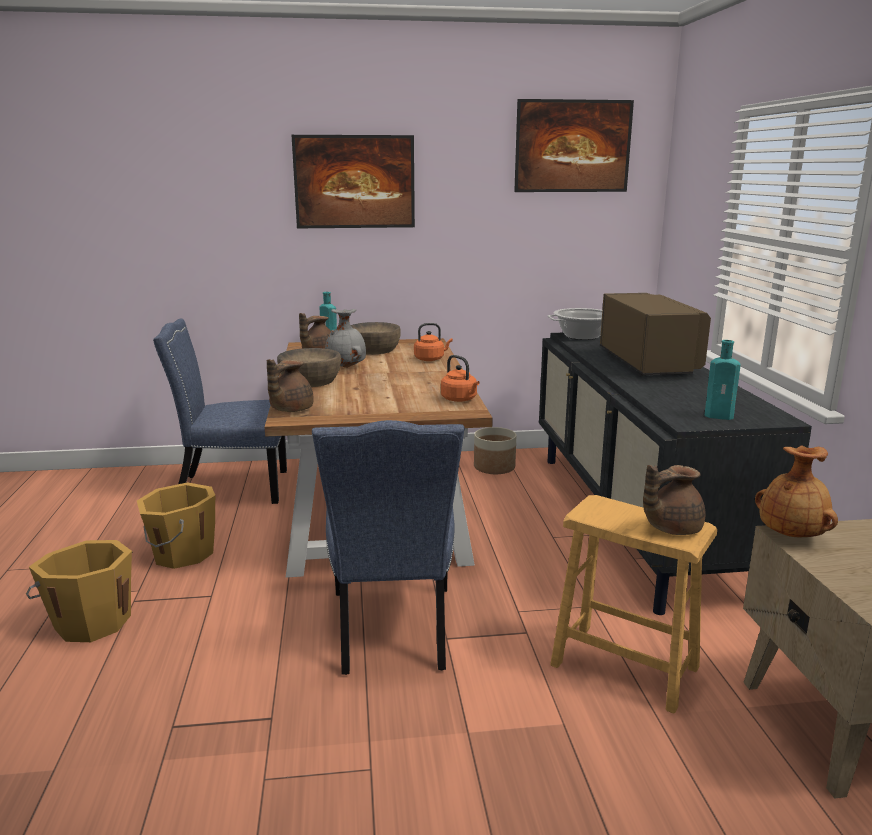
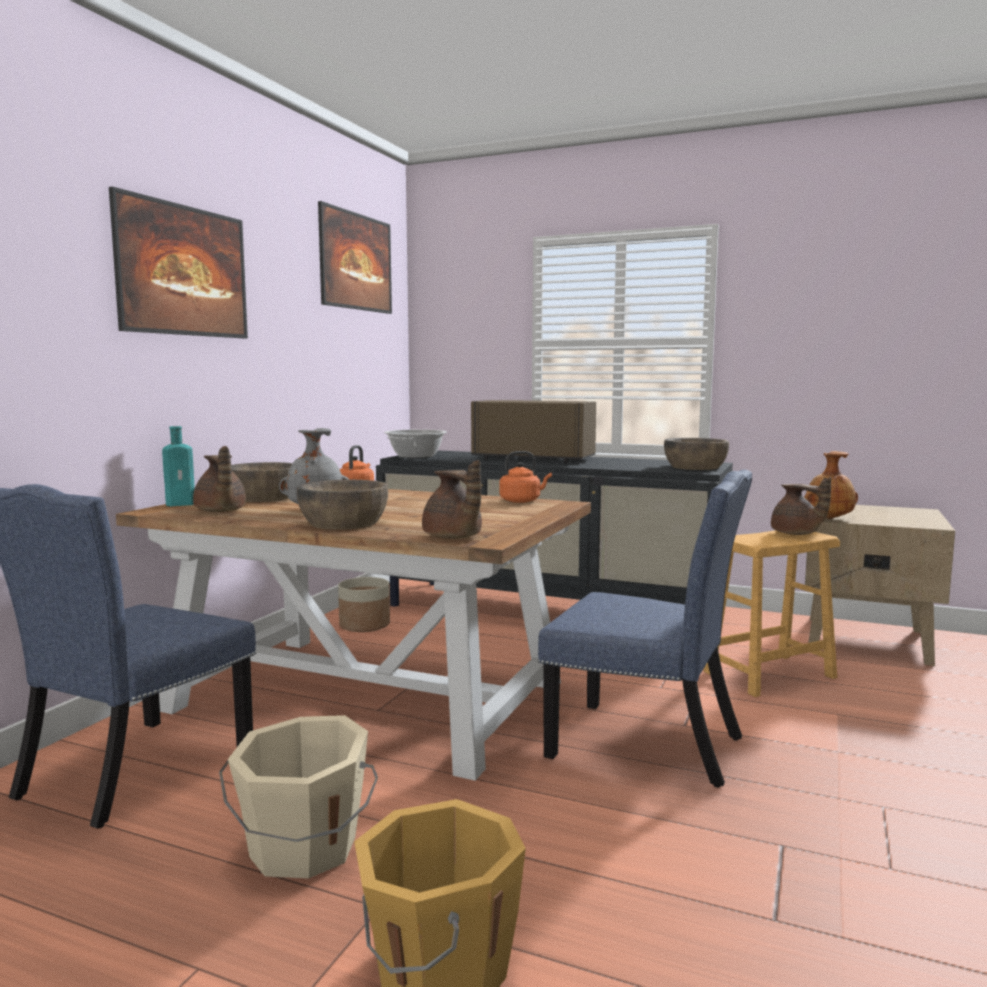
camera: 60 degrees left, 10 degrees down
(182, 553) = (303, 848): orange bucket -> beige bucket
(670, 528) = (796, 534): brown teapot -> brown teapot turned 45 degrees counterclockwise
(721, 416) = (695, 467): turquoise bottle -> brown bowl

